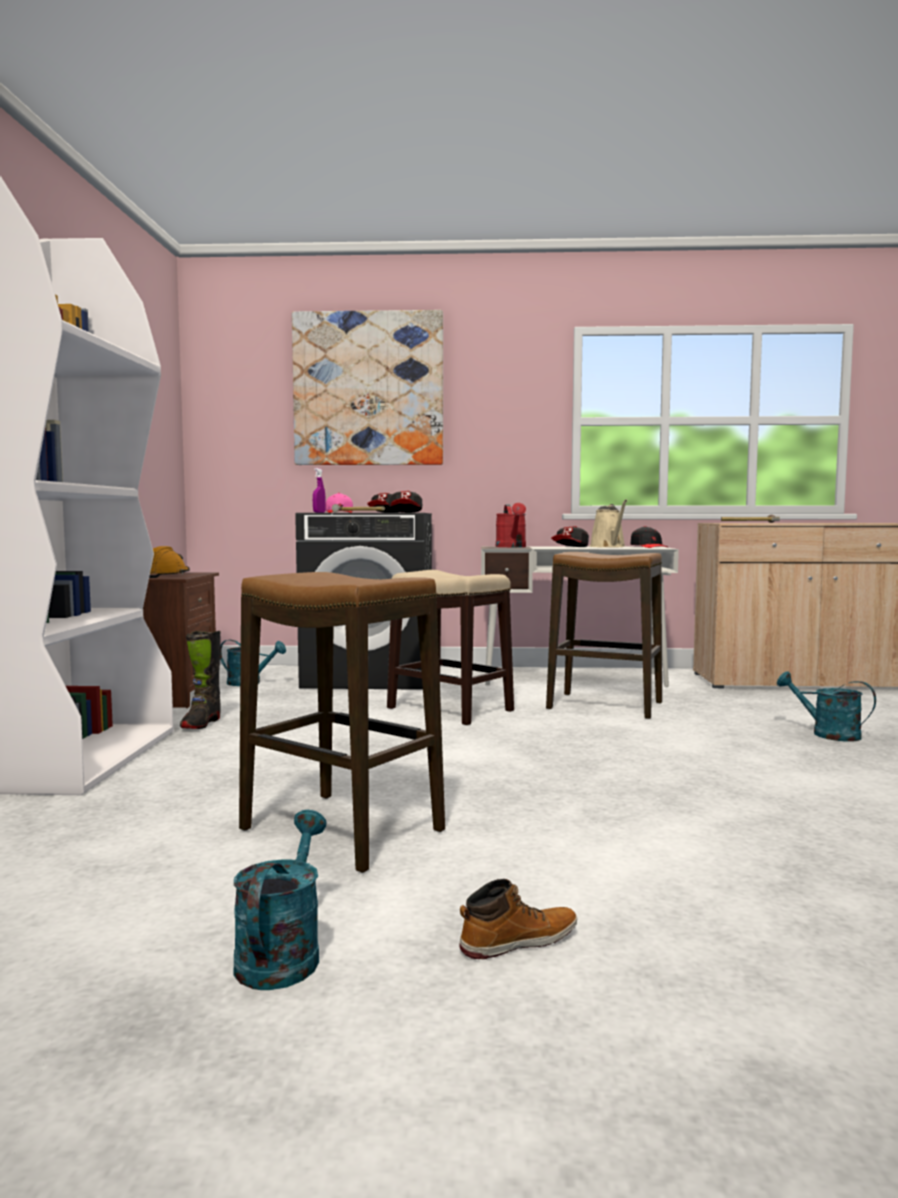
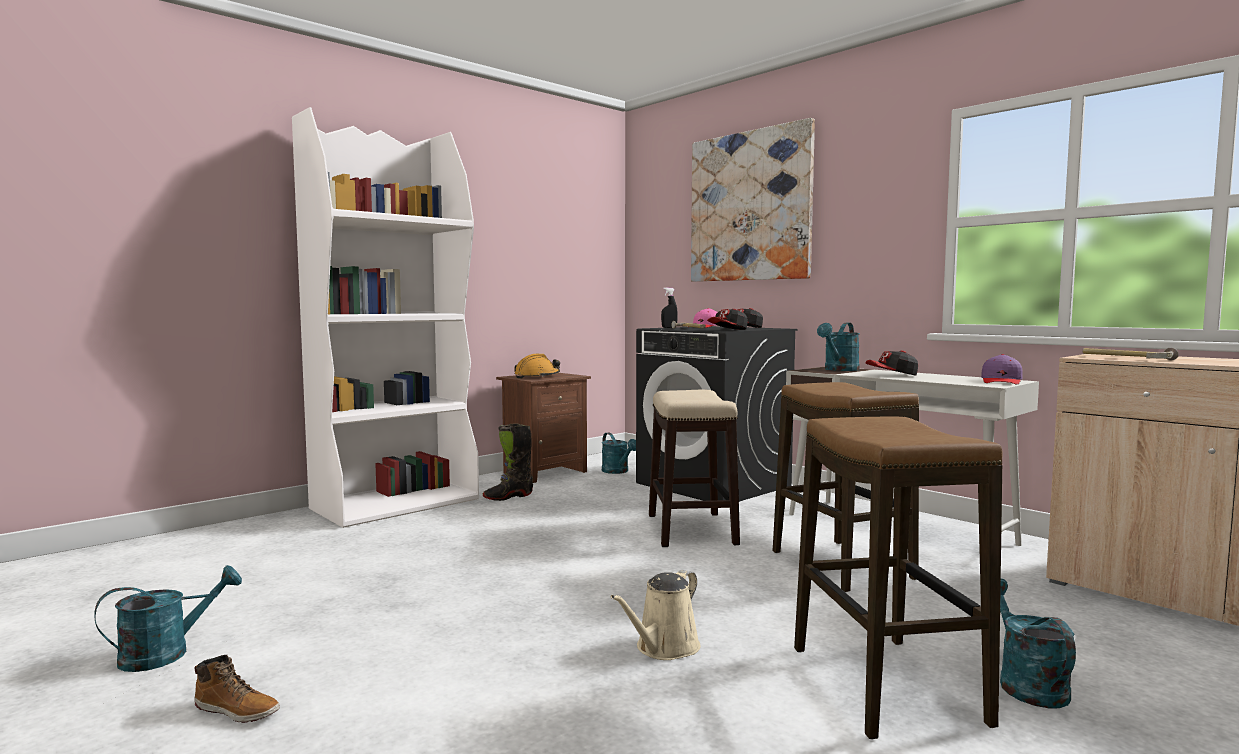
camera: 45 degrees right, 0 degrees up
(319, 512) = (669, 327): purple spray bottle -> black spray bottle
(342, 830) = (371, 597): stool -> stool (886, 685)
(512, 547) = (839, 370): red watering can -> turquoise watering can
(609, 547) = (949, 377): beige watering can -> beige watering can (664, 648)
(649, 547) = (1001, 381): black cap -> purple cap

